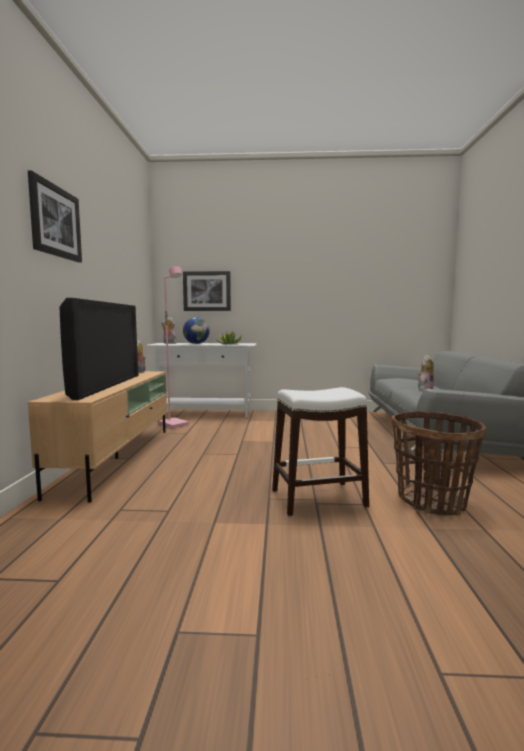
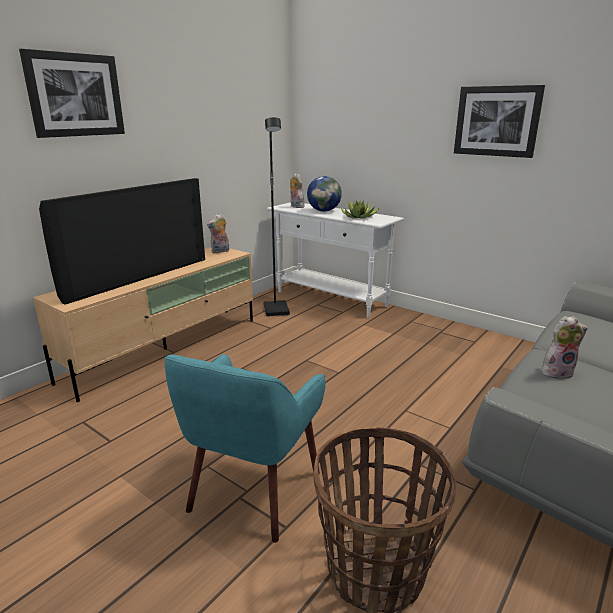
camera: 35 degrees right, 15 degrees up
(174, 424) = (277, 310): pink floor lamp -> black floor lamp
(207, 291) = (350, 137): picture -> picture (496, 121)
(319, 498) = (253, 491): white stool -> turquoise armchair

